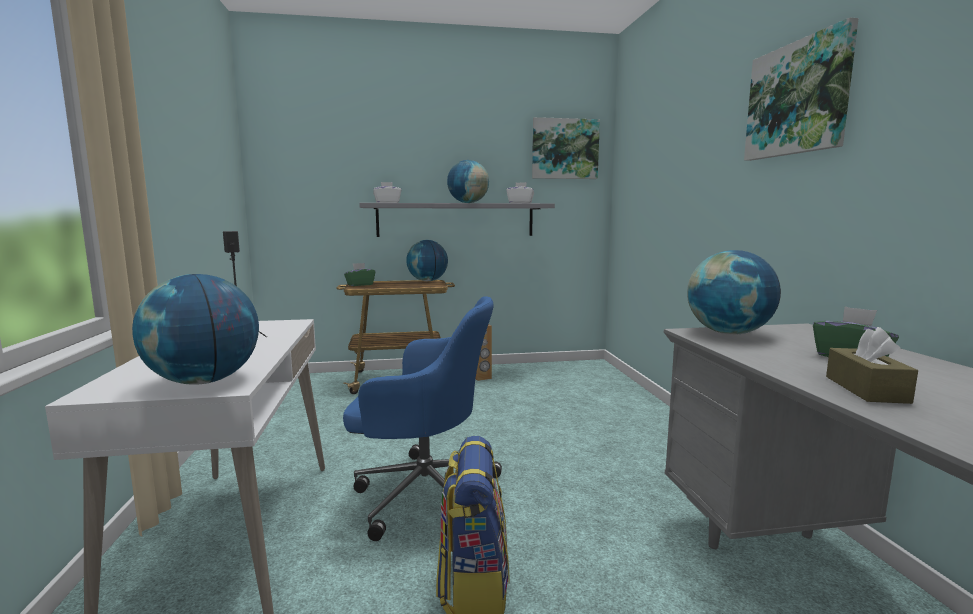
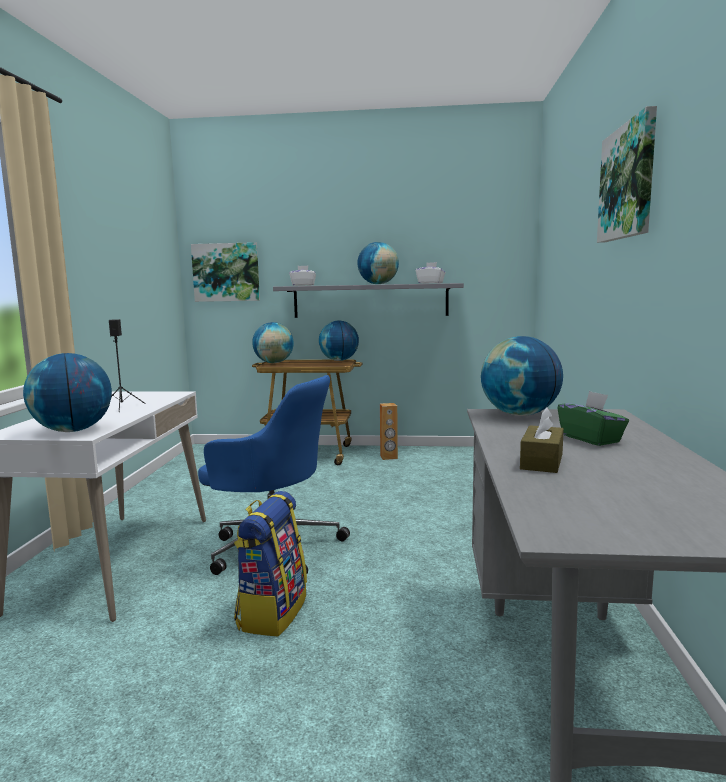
camera: 15 degrees right, 0 degrees up
(360, 284) = (273, 363): green tissue box -> globe
(564, 149) = (483, 225): picture -> picture (226, 272)

